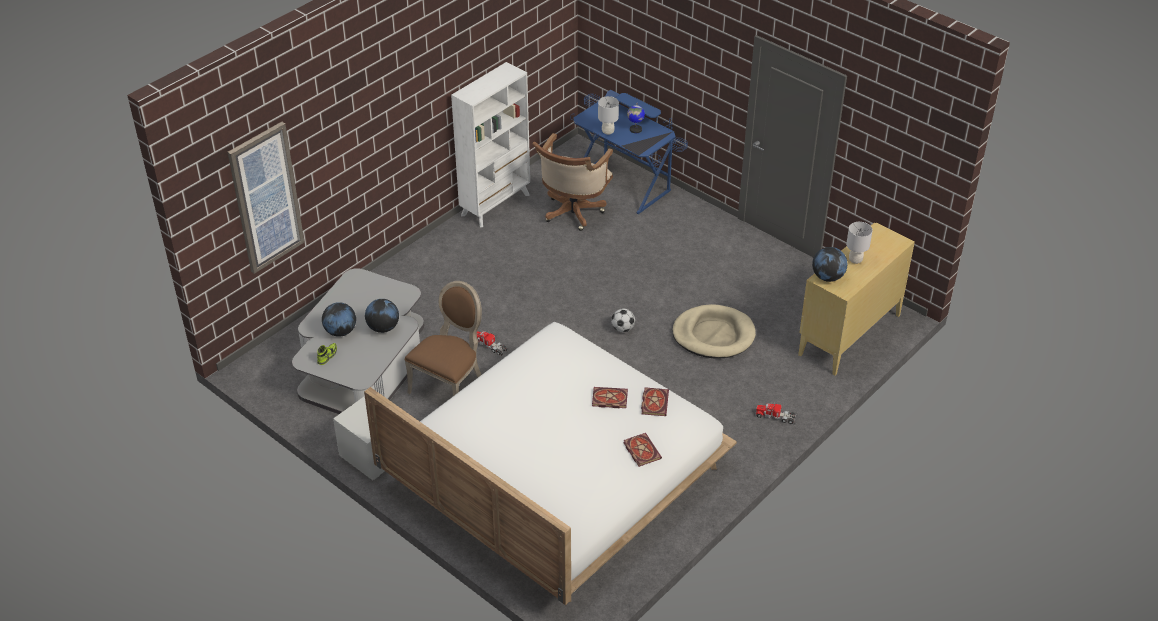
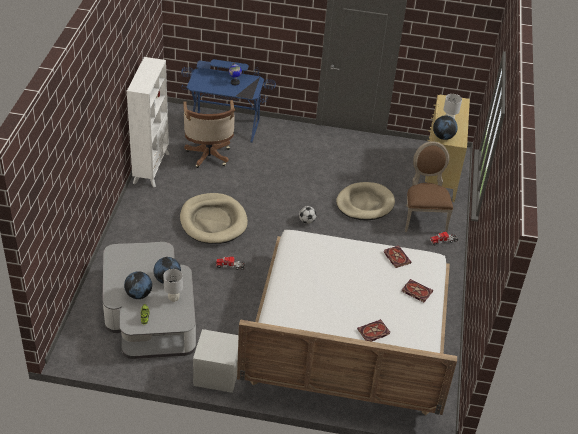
camera: 35 degrees left, 0 degrees up
(266, 198) = (59, 209): picture -> none
(450, 385) = (227, 303): brown chair -> brown chair (423, 217)
(513, 289) = (213, 221): none -> beige dog bed
(607, 132) = (218, 90): grey table lamp -> grey table lamp (173, 299)
(608, 399) = (367, 266): book -> book (373, 332)

